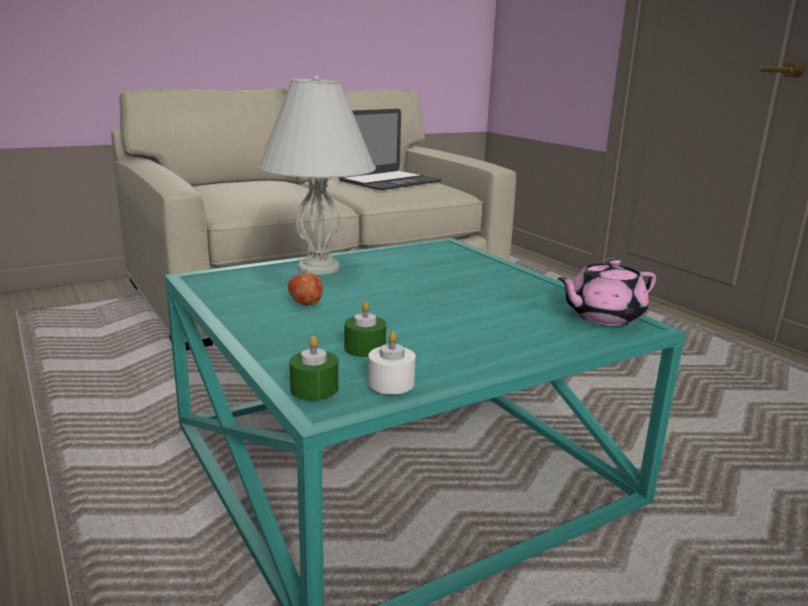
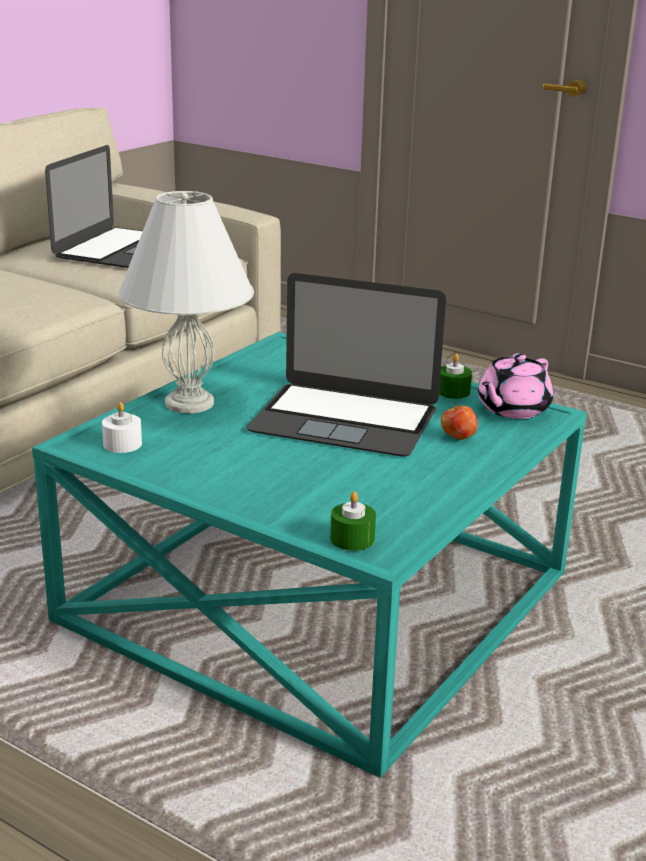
camera: 25 degrees left, 5 degrees up
(305, 304) = (234, 452): apple -> apple (457, 438)
(365, 348) = (346, 489): green candle -> green candle (453, 391)
(391, 383) = (407, 518): white candle -> white candle (122, 444)
(431, 298) = (344, 419): none -> laptop

